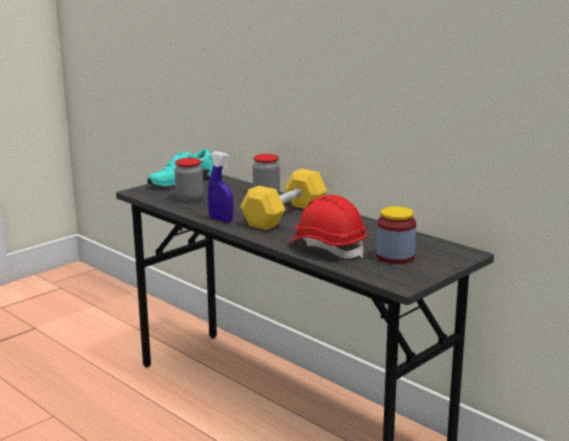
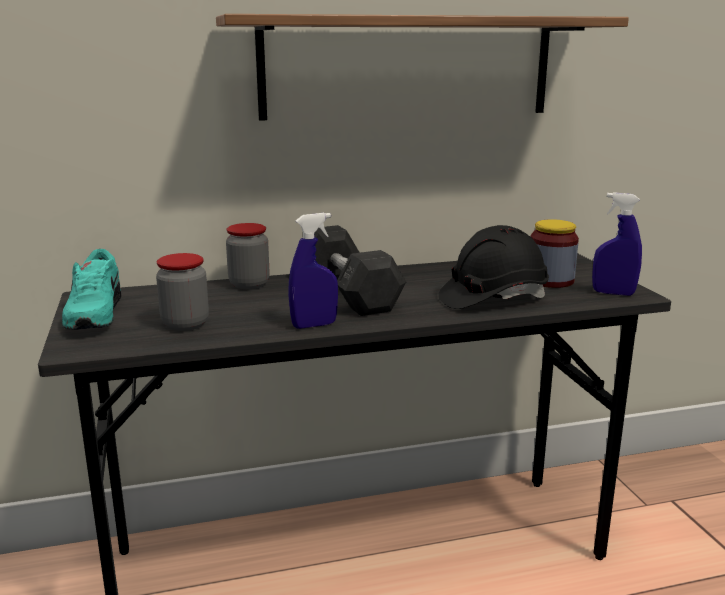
camera: 60 degrees left, 0 degrees up
(285, 215) = (348, 293): yellow dumbbell -> grey dumbbell
(327, 248) = (492, 298): red hard hat -> black hard hat
(378, 68) = (408, 67): none -> shelf
(395, 277) = (613, 293): none -> blue spray bottle

